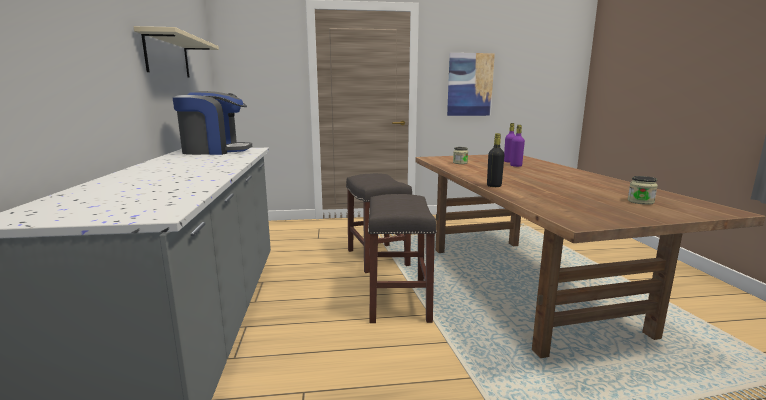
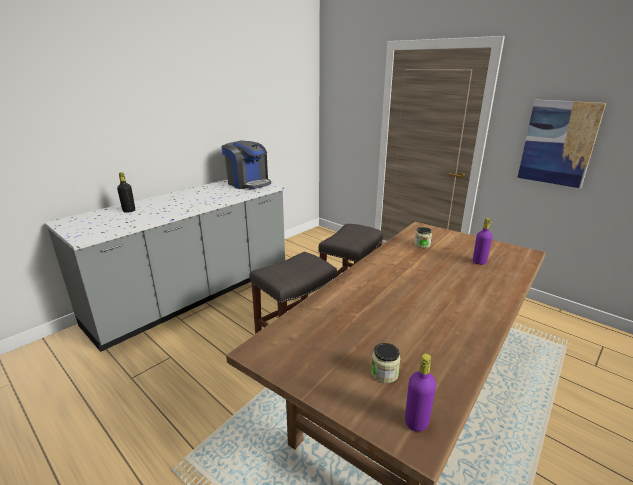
camera: 50 degrees right, 10 degrees up
(167, 56) = (241, 110): beige shelf -> none
(494, 186) = (342, 285): black bottle -> black bottle (129, 211)
(516, 165) = (462, 271): purple bottle -> purple bottle (416, 422)

